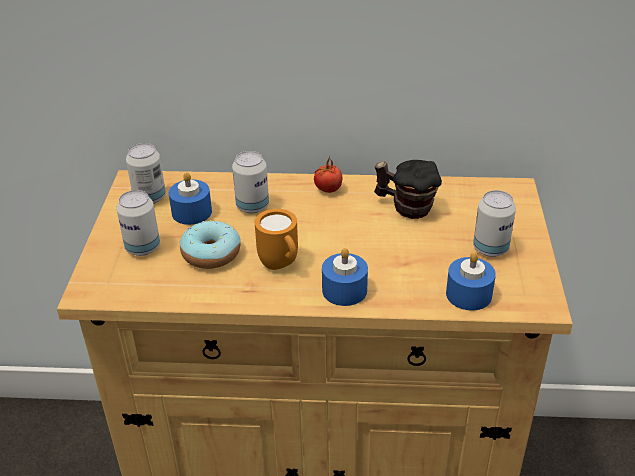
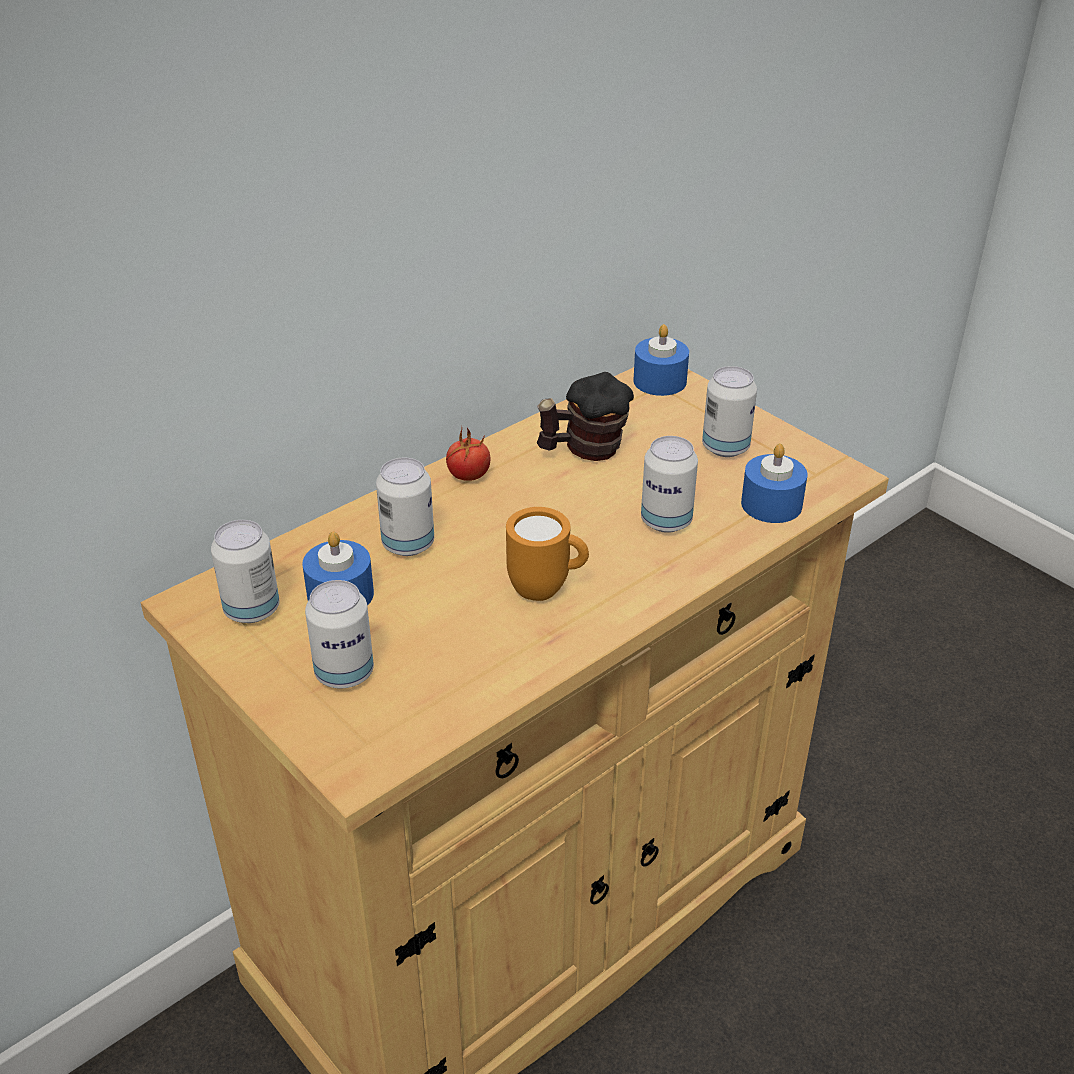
camera: 45 degrees left, 0 degrees up
(211, 254) = (444, 626): donut -> none
(344, 290) = (652, 573): blue candle -> blue candle (660, 381)
(393, 268) = (666, 521): none -> can

